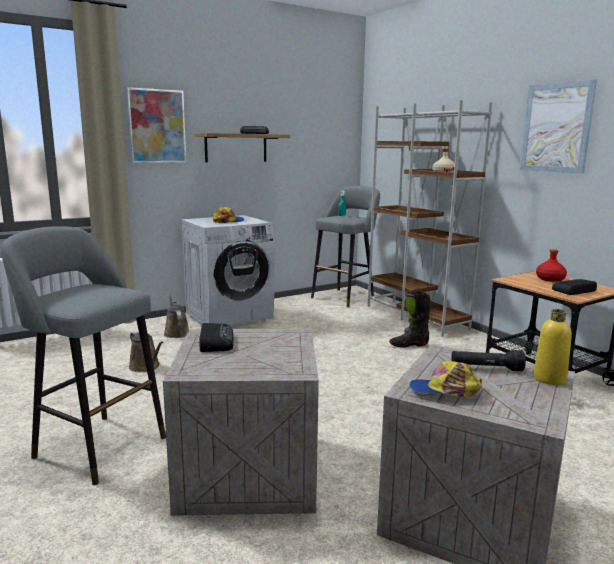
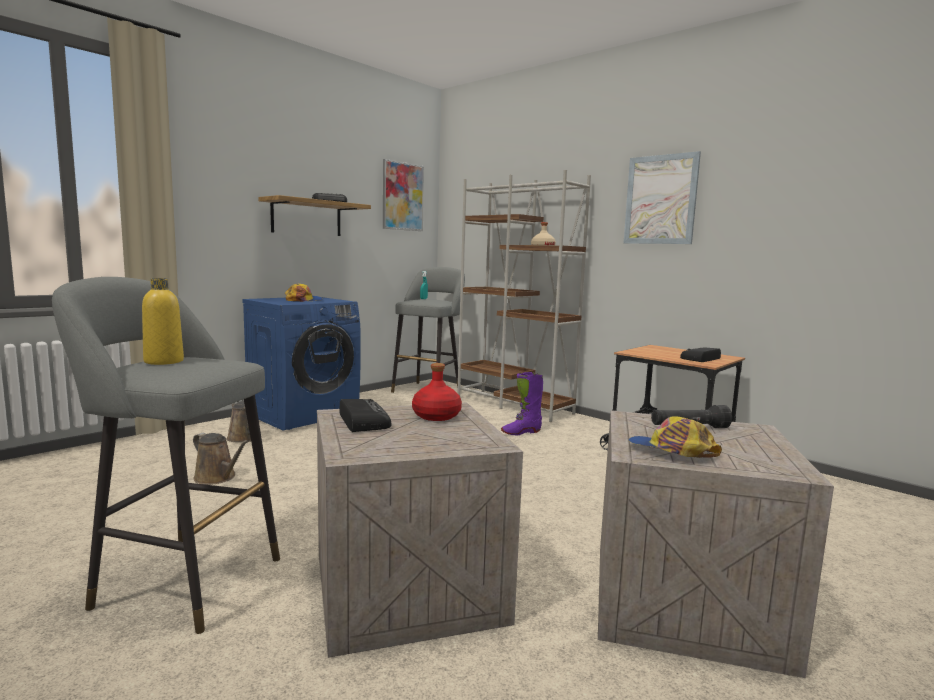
camera: 15 degrees left, 5 degrees down
(157, 126) = (213, 185): picture -> picture (402, 196)
(229, 317) = (304, 416): white washing machine -> blue washing machine
(408, 345) = (521, 432): black boot -> purple boot
(445, 391) = (671, 451): cap -> cap turned 45 degrees clockwise
(549, 379) = (758, 433): yellow bottle -> yellow bottle (164, 361)
(550, 279) = (669, 351): red bottle -> red bottle (437, 416)

